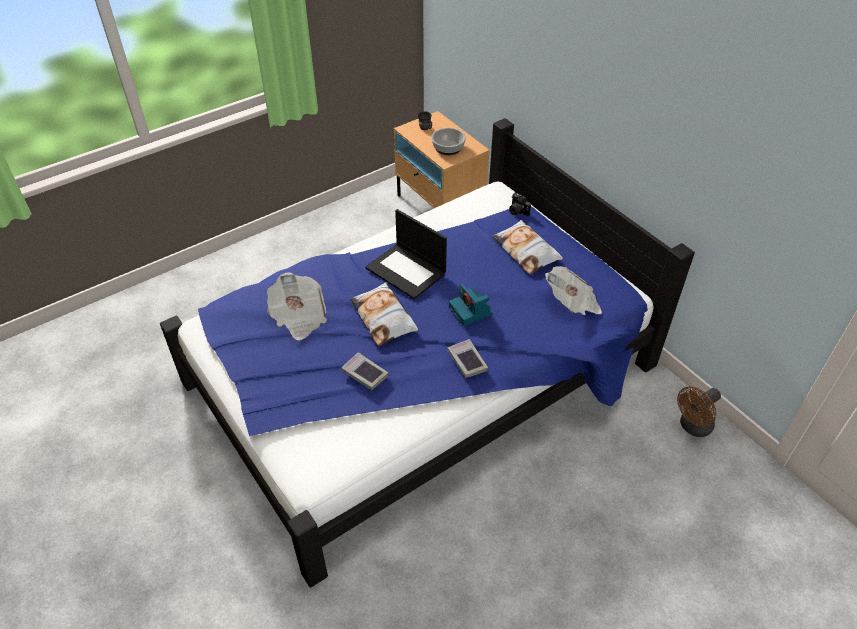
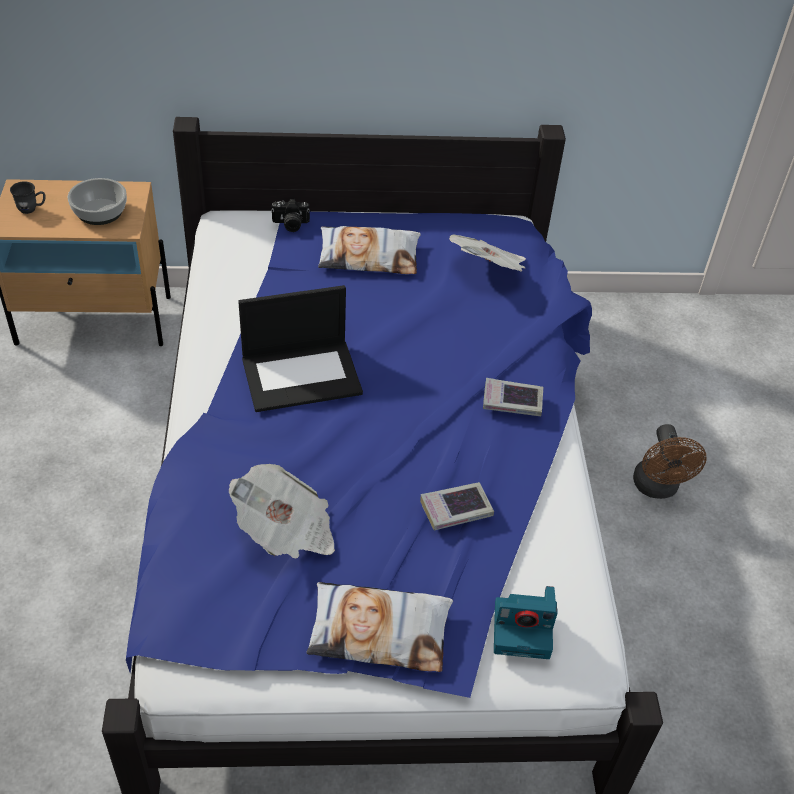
camera: 60 degrees left, 0 degrees up
(384, 318) = (367, 441): pillow -> pillow (379, 631)
(471, 311) = (431, 355): camera -> camera (523, 629)
(692, 427) = (627, 322): brown fan -> brown fan (657, 488)

